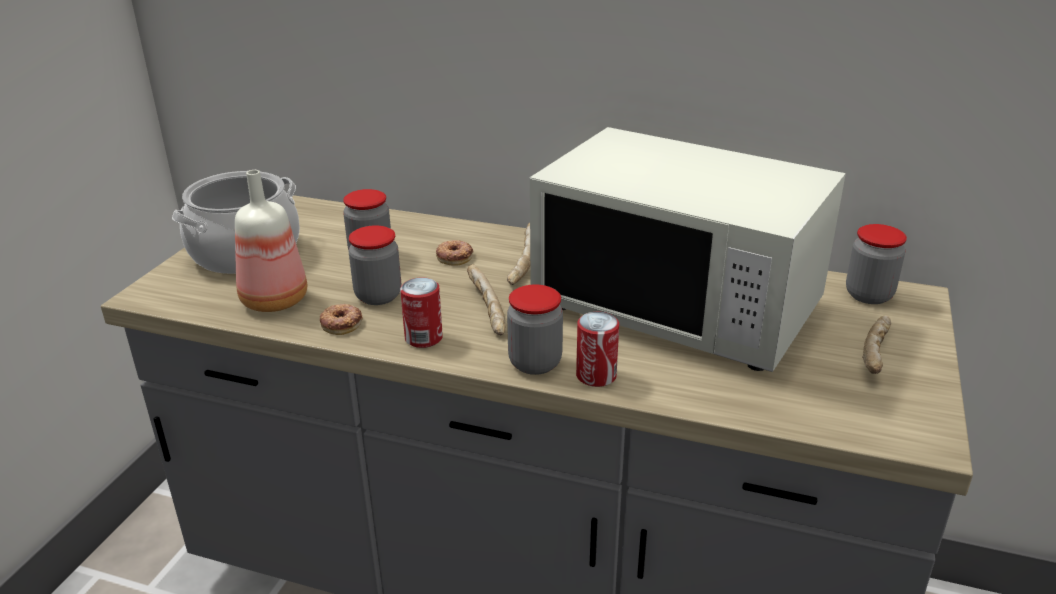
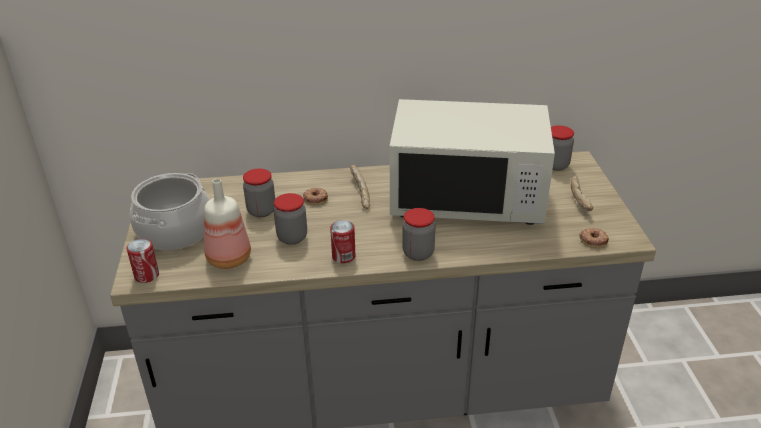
camera: 25 degrees left, 5 degrees up
(341, 323) = (286, 261): donut -> donut (593, 240)
(485, 309) = (363, 228): bread -> none
(596, 375) = (455, 251): can -> can (146, 275)

